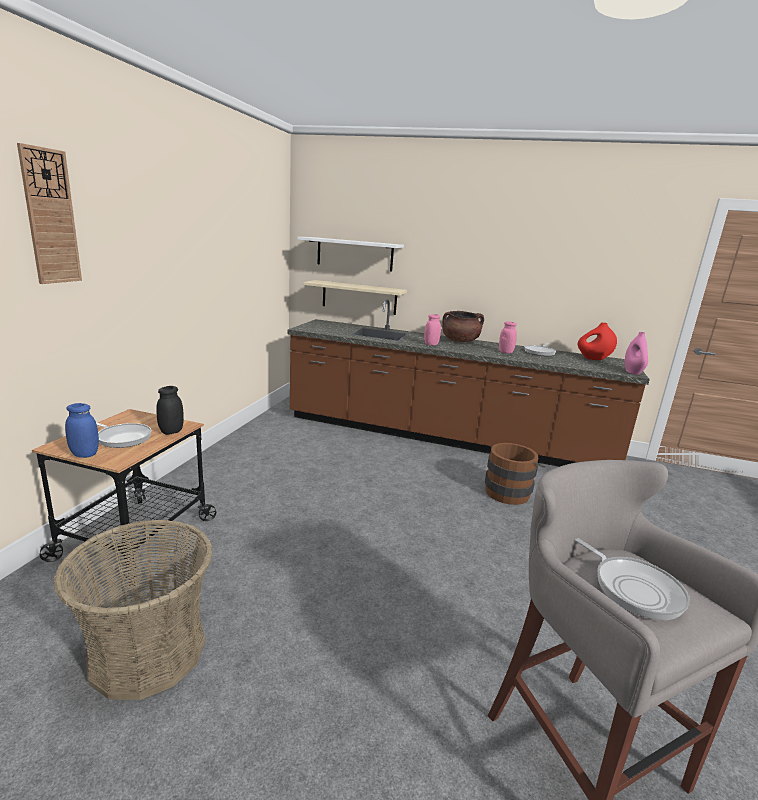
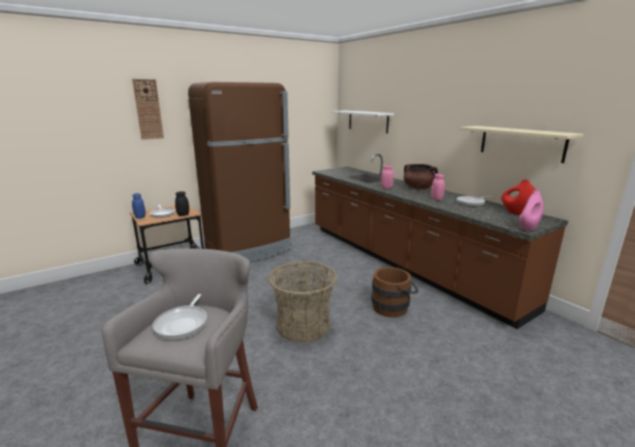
camera: 40 degrees right, 0 degrees up
(148, 651) = (122, 307): basket -> basket (303, 325)
(232, 469) = (249, 249): none -> brown fridge
(359, 297) = (370, 152): beige shelf -> beige shelf (521, 143)

